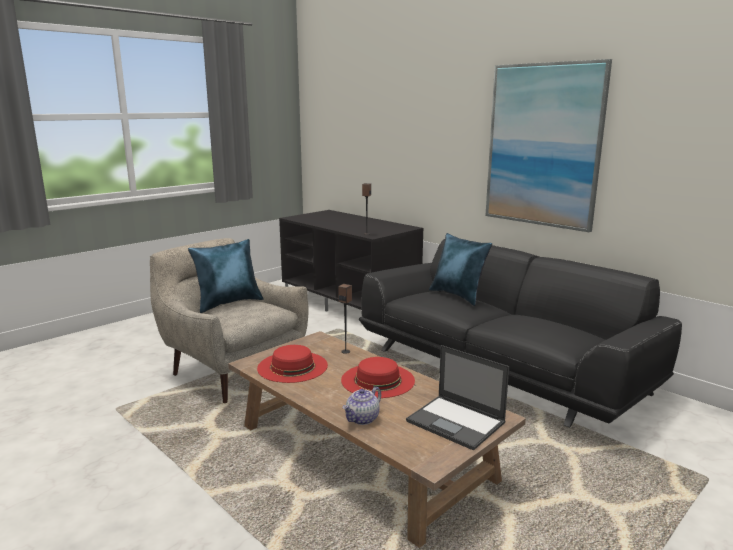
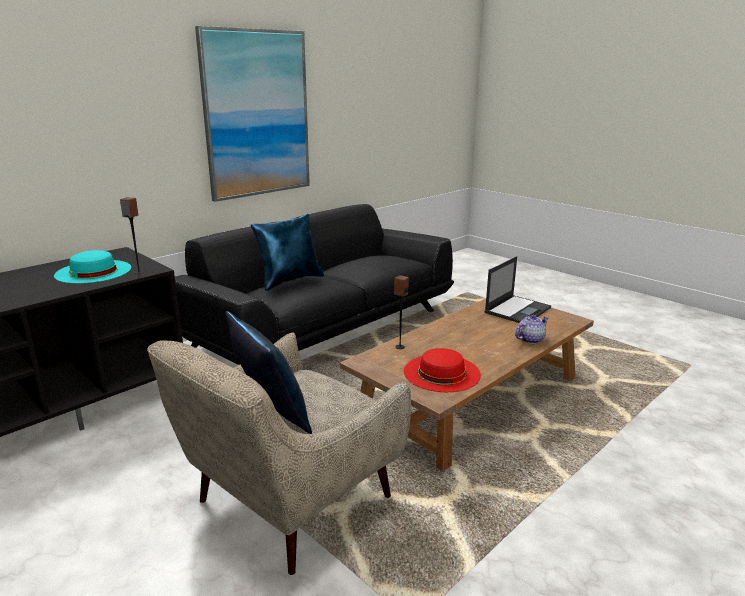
camera: 90 degrees left, 5 degrees up
(362, 419) = (530, 339): teapot -> teapot turned 75 degrees counterclockwise
(367, 227) = (93, 271): none -> turquoise hat
(378, 380) = (460, 333): red hat -> none

